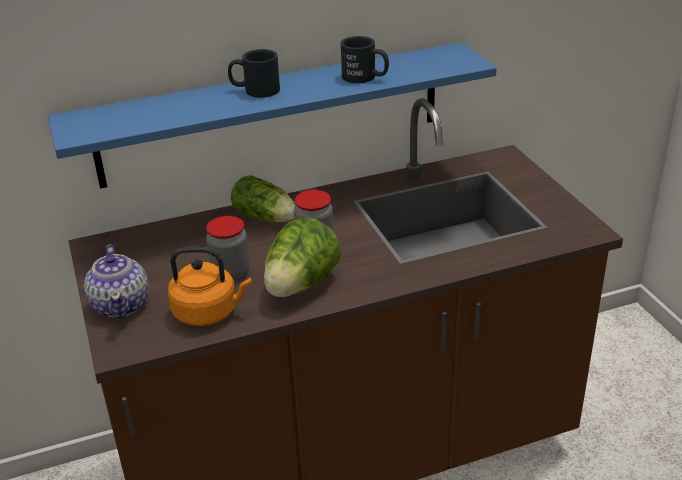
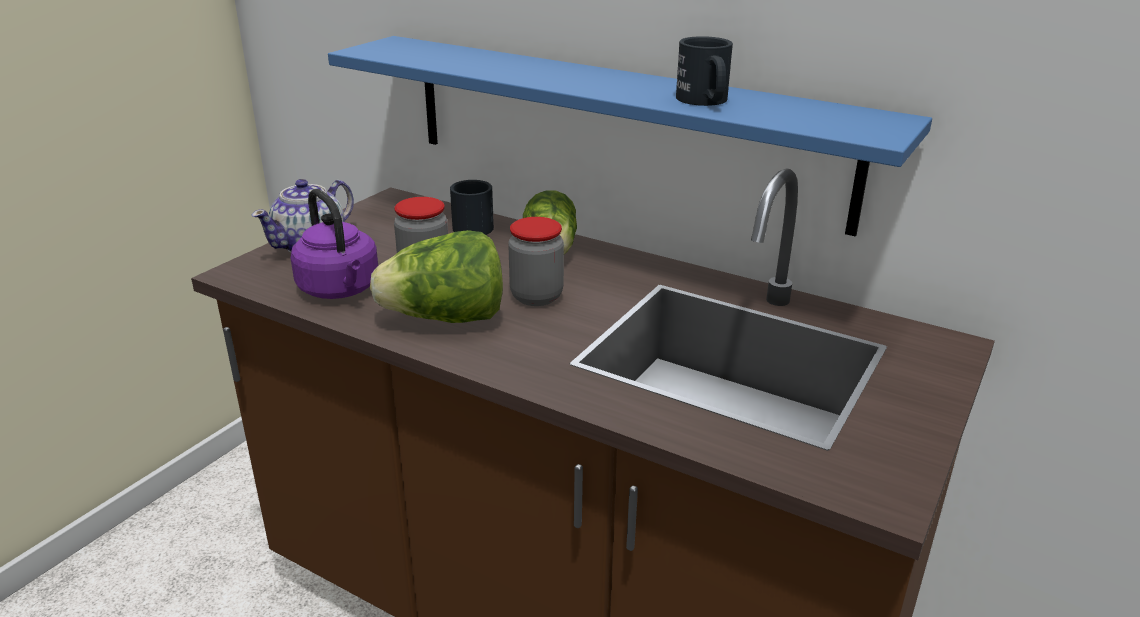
camera: 50 degrees right, 5 degrees down
(209, 312) = (341, 290): orange kettle -> purple kettle
(254, 90) = (573, 73): black mug -> black mug (468, 225)

